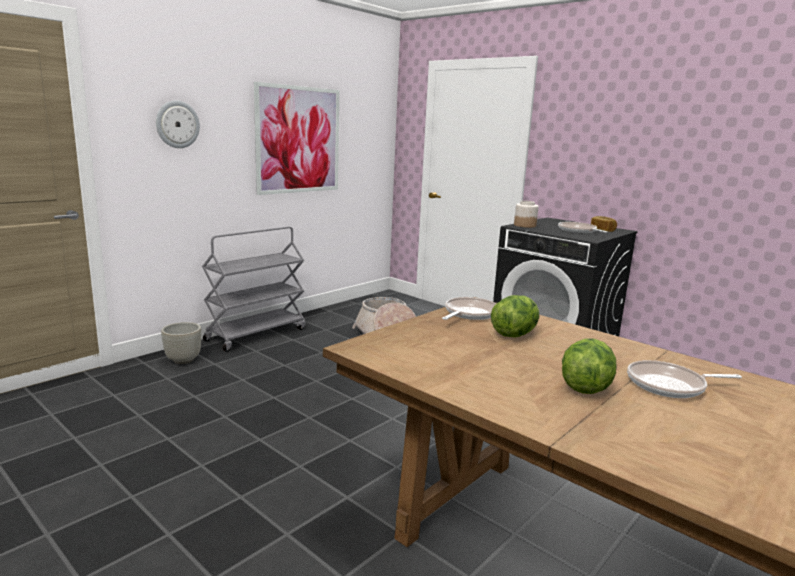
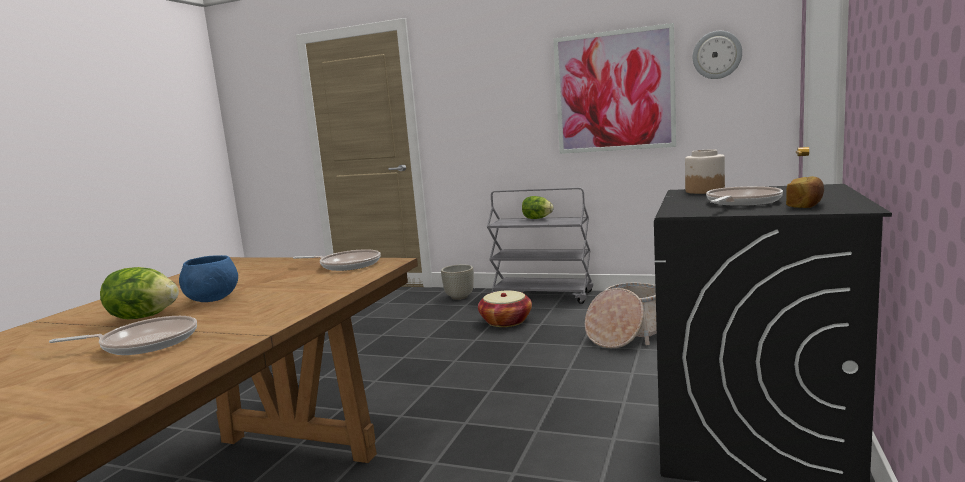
camera: 70 degrees right, 5 degrees down
(177, 124) = (478, 92): wall clock -> wall clock (717, 55)
(293, 360) = (506, 321): none -> basket
(514, 334) = (289, 283): lettuce -> lettuce (537, 218)
(544, 361) = (212, 300): none -> blue bowl
(670, 385) = (144, 343): frying pan -> frying pan turned 105 degrees clockwise

